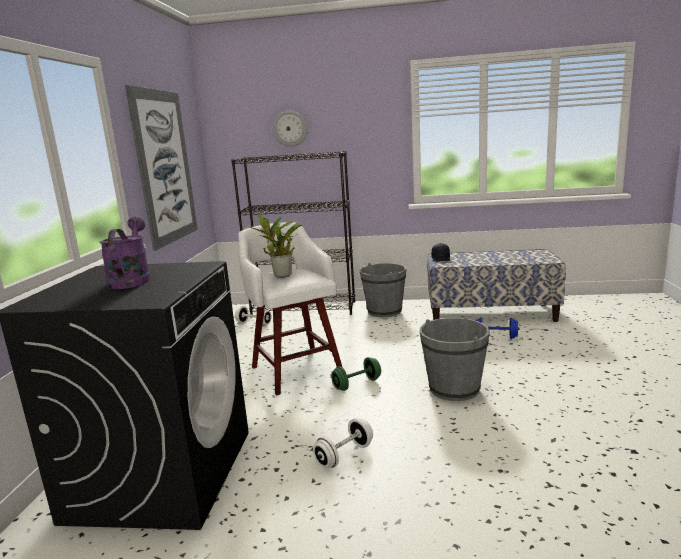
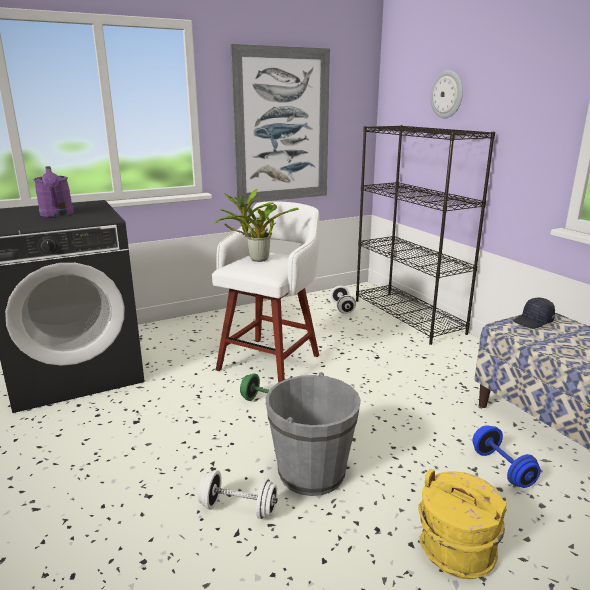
camera: 55 degrees right, 5 degrees up
(131, 280) = (57, 214): purple watering can -> purple watering can turned 105 degrees clockwise
(344, 455) = (131, 442): white dumbbell -> white dumbbell (238, 508)
(384, 311) = (468, 360): grey bucket -> none
(550, 368) = (455, 552): none -> yellow bucket

